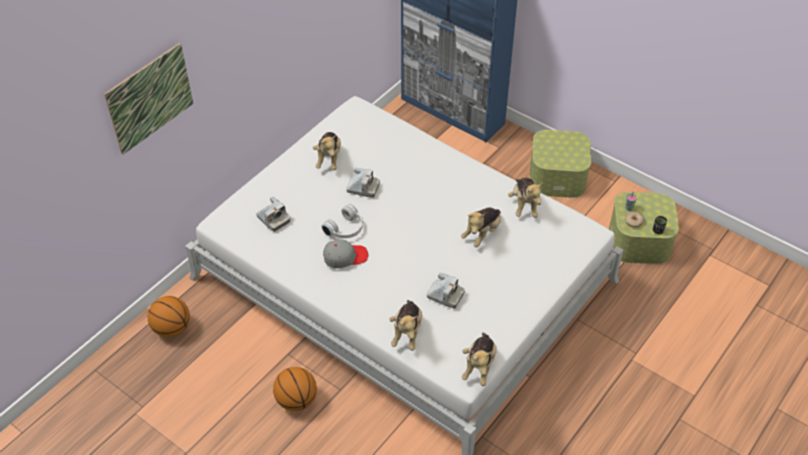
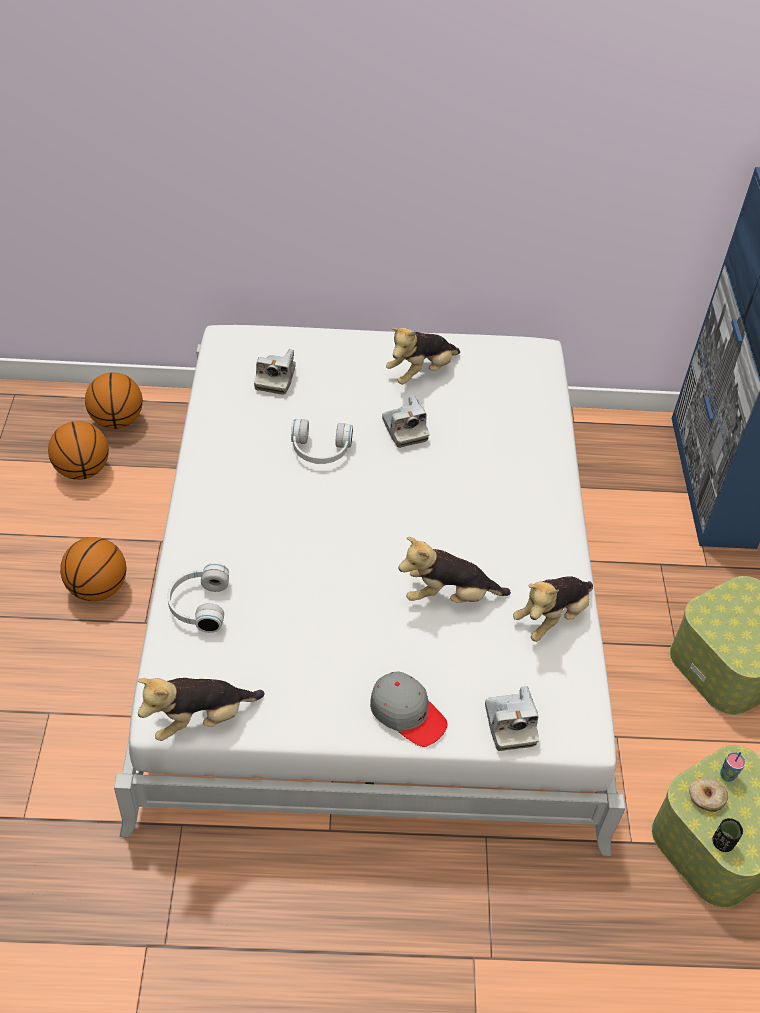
camera: 50 degrees right, 0 degrees up
(150, 98) = (190, 99): picture -> none
(197, 364) = (83, 470): none -> basketball
(345, 257) = (272, 474): grey cap -> grey cap (407, 713)
(407, 332) = (198, 605): plush toy -> white headphones
(445, 296) = (295, 613): camera -> camera (509, 725)

